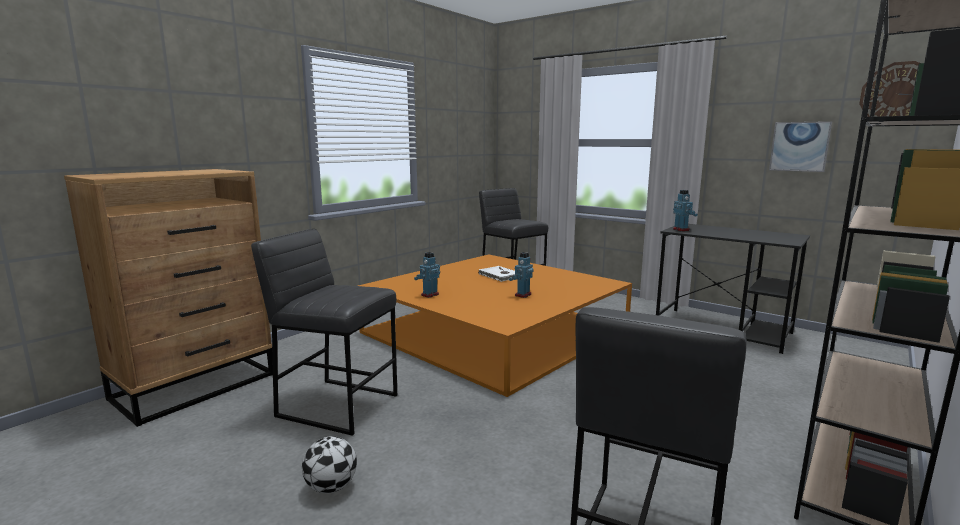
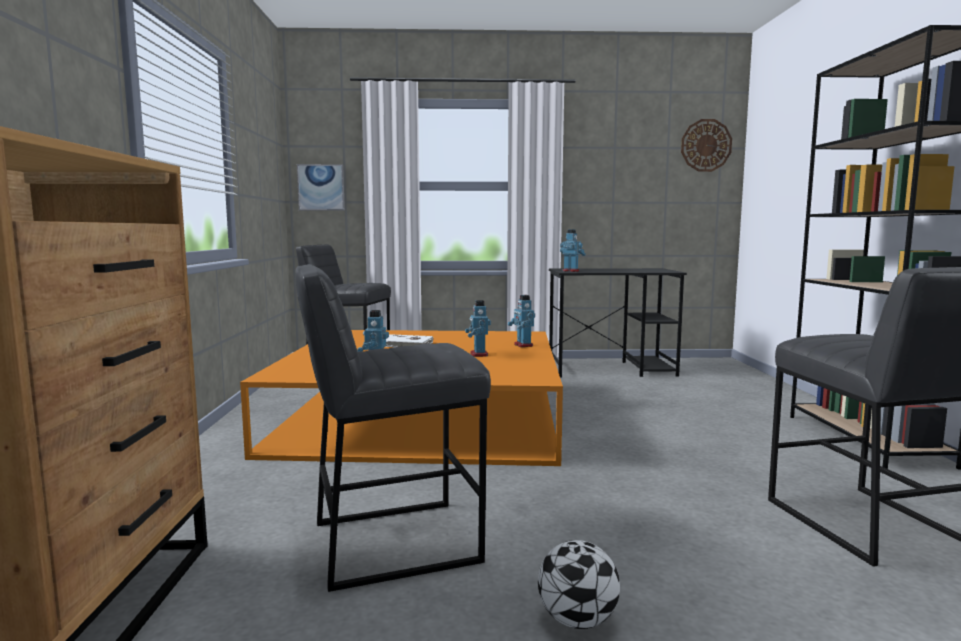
camera: 40 degrees left, 5 degrees down
(576, 293) = (523, 345): none -> toy robot
(799, 146) = (639, 189): picture -> picture (321, 187)

